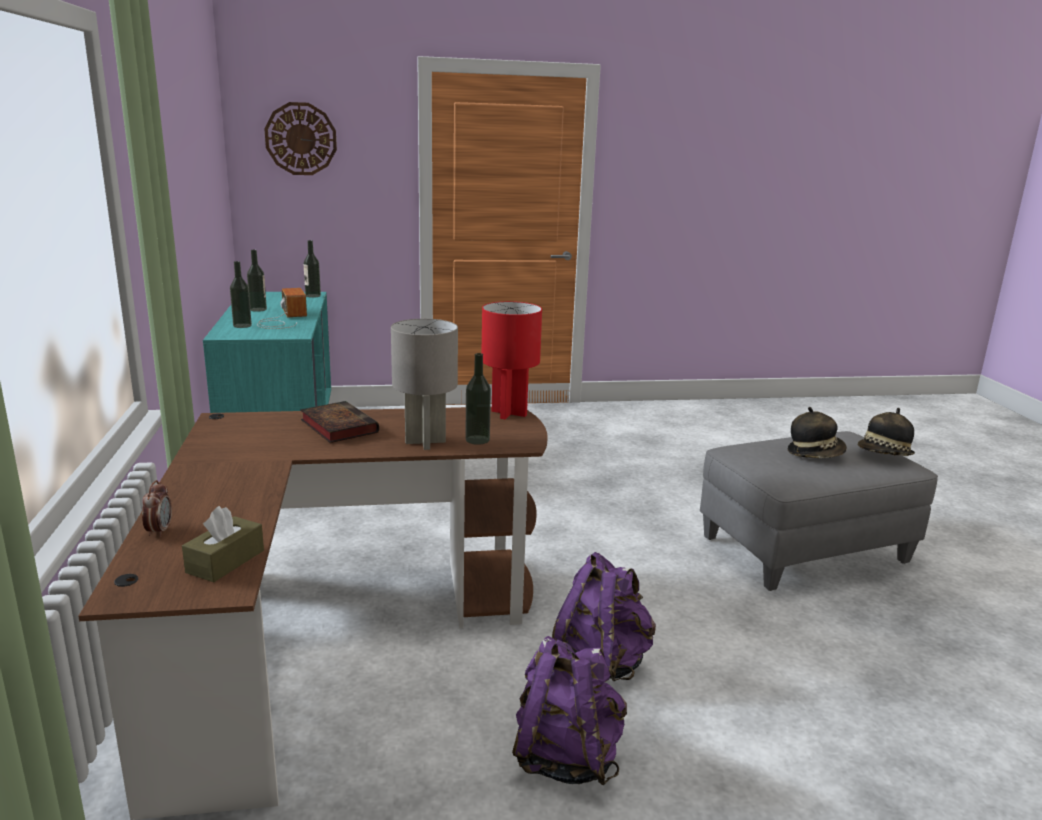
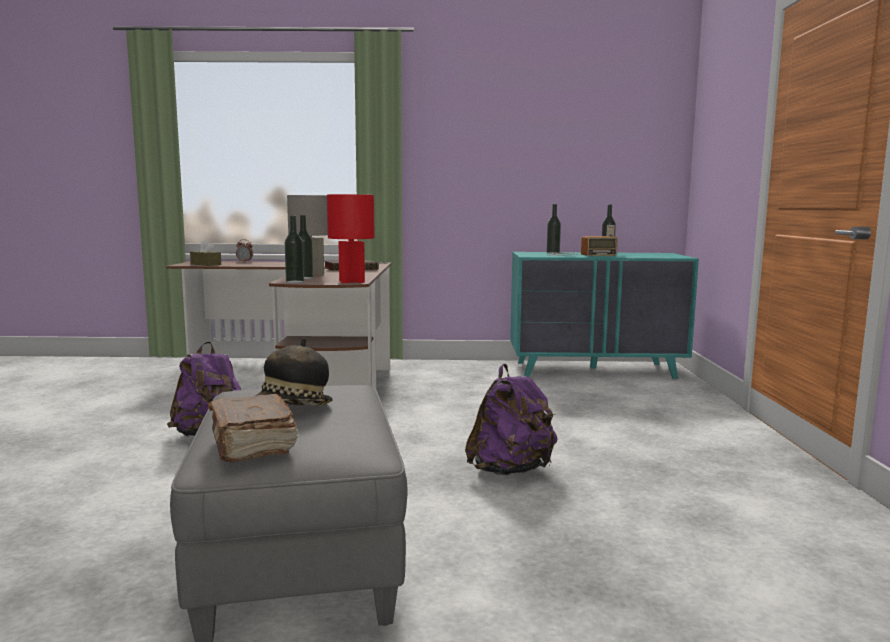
camera: 100 degrees right, 10 degrees down
(301, 139) = (716, 114): wall clock -> none
(313, 296) = (673, 257): bottle -> bottle (295, 281)
(566, 756) = (140, 419): purple backpack -> purple backpack (510, 470)
(884, 455) = (252, 444): hat -> brown book

